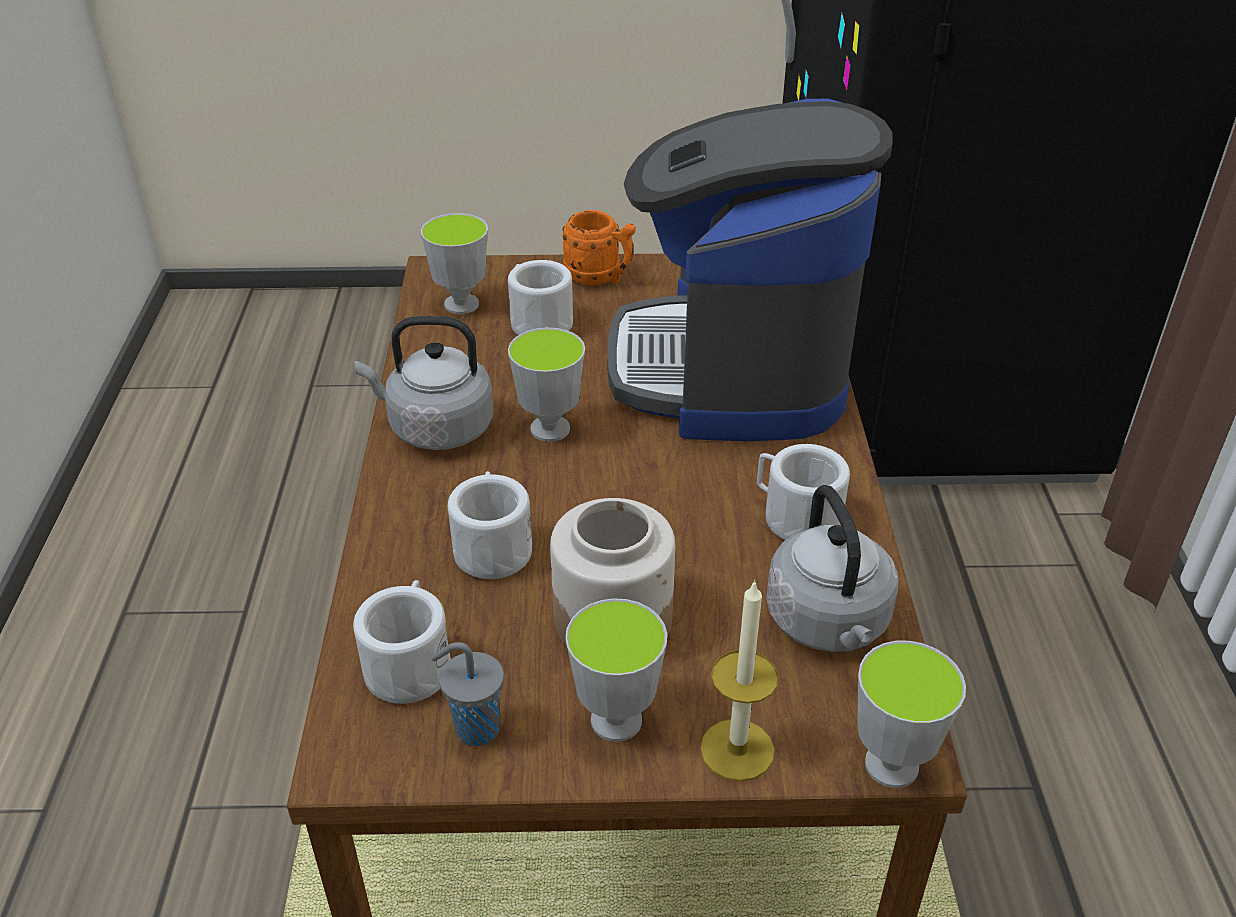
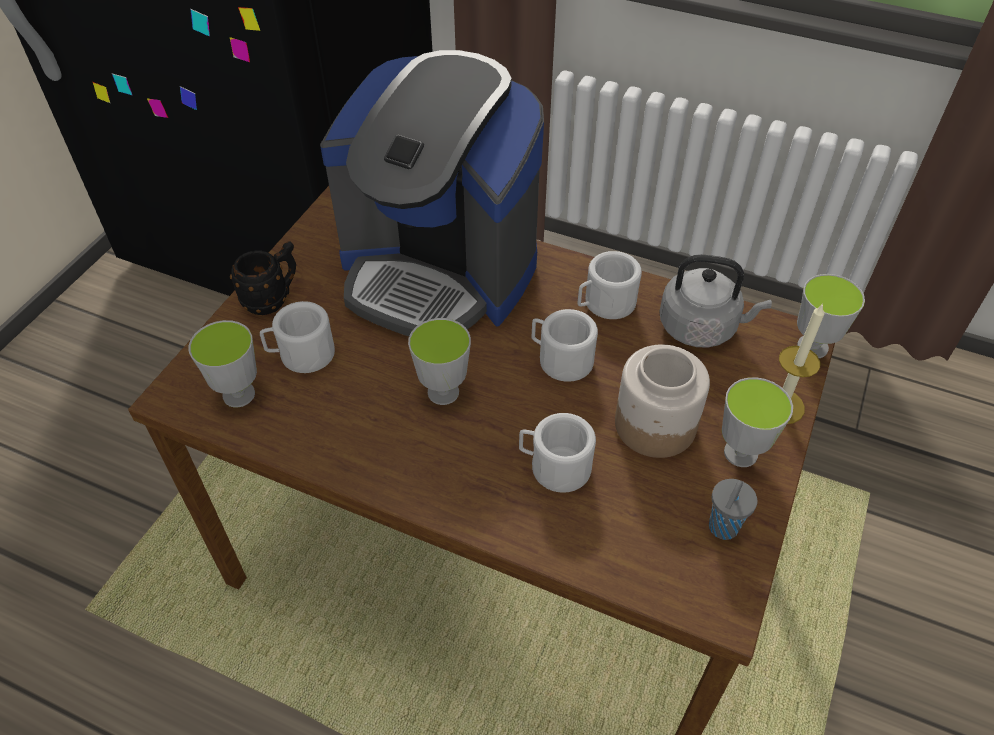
camera: 65 degrees left, 10 degrees up
(410, 663) = (649, 548): white mug -> white mug (560, 359)
(436, 428) = (398, 460): grey kettle -> none
(600, 278) = (273, 299): orange mug -> black mug

